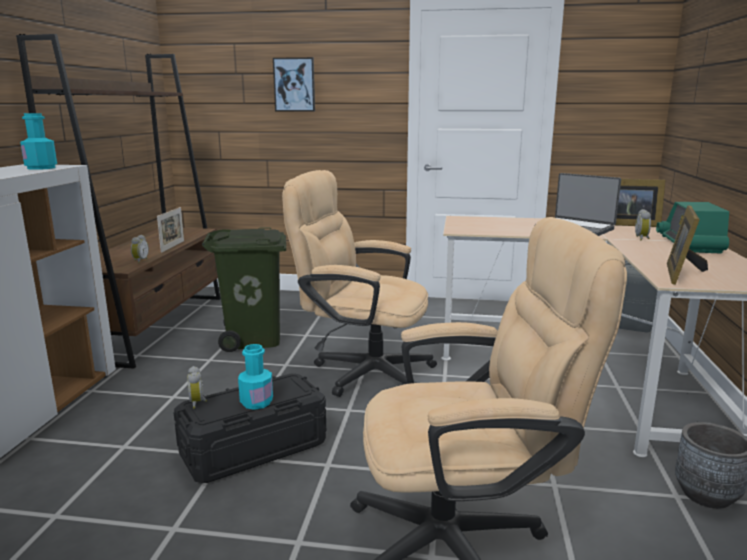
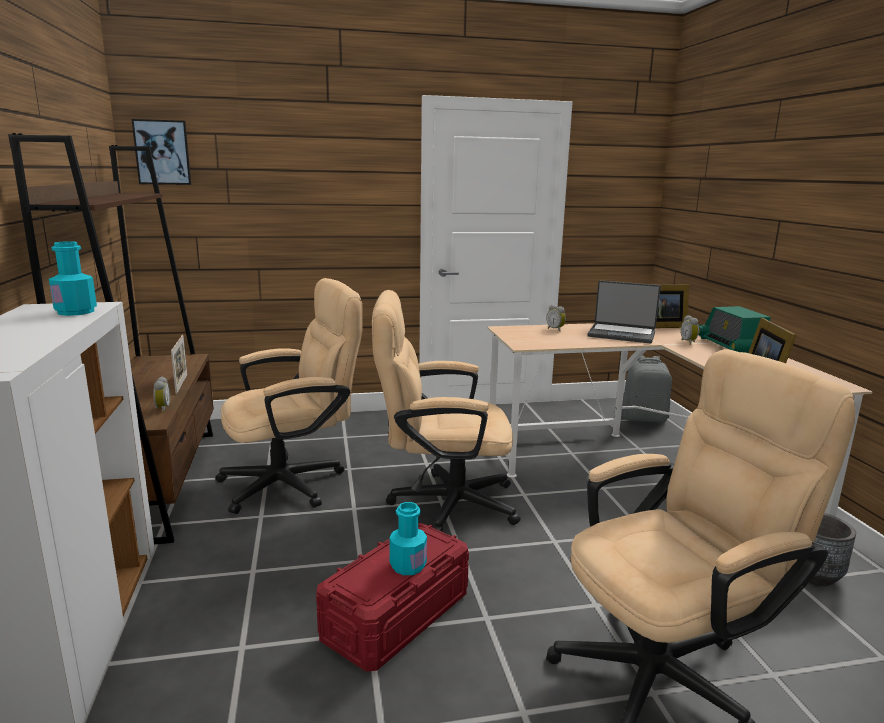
camera: 20 degrees left, 0 degrees up
(198, 402) = (345, 579): alarm clock -> alarm clock (556, 329)
(254, 339) = (294, 482): green trash can -> beige office chair
(254, 449) = (397, 616): black storage box -> red storage box
(294, 84) = (292, 183): picture -> picture (162, 152)

